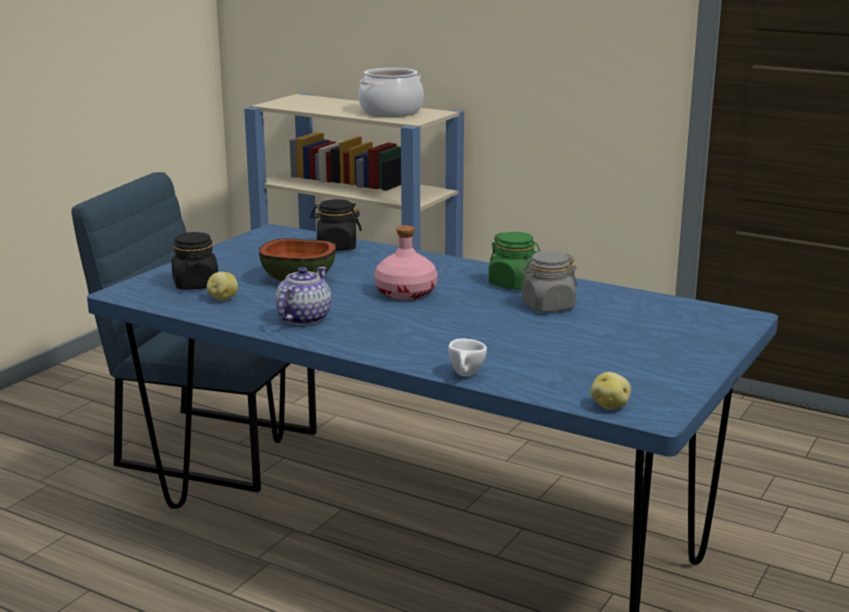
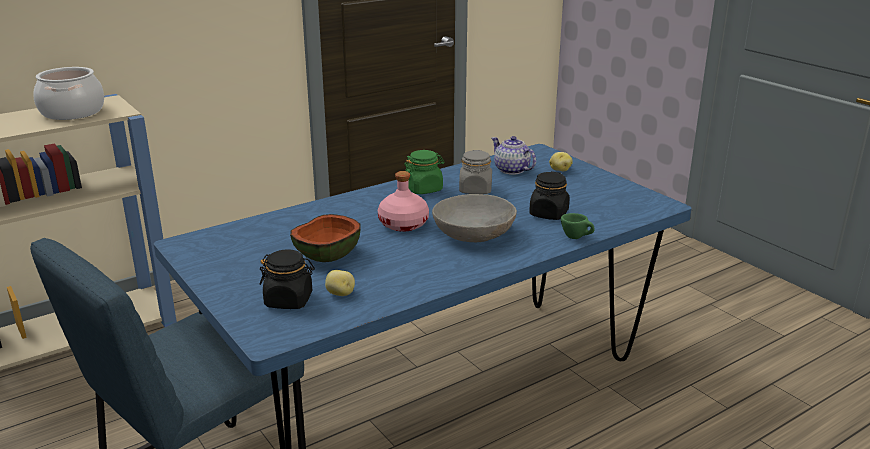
camera: 65 degrees left, 5 degrees up
(303, 318) = (423, 269): teapot -> teapot (512, 170)
(336, 247) = (264, 227): black jar -> black jar (548, 214)
(417, 325) = (474, 234): none -> grey bowl
(466, 376) = (577, 238): white cup -> green cup
(610, 406) = (645, 211): potato -> potato (559, 170)

